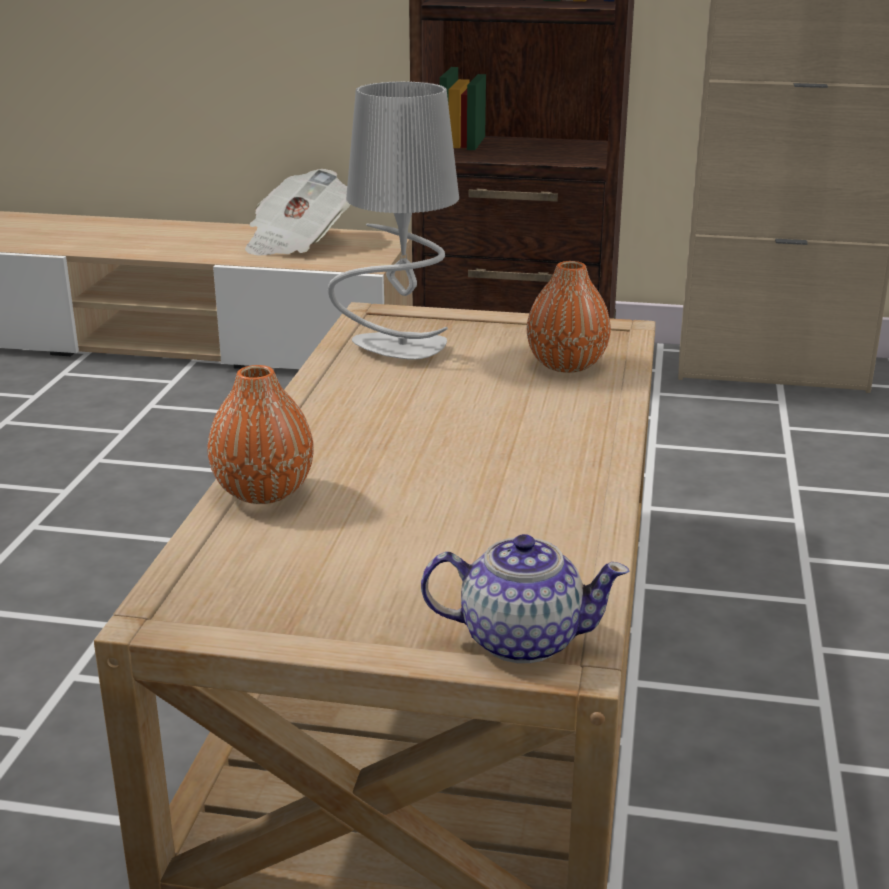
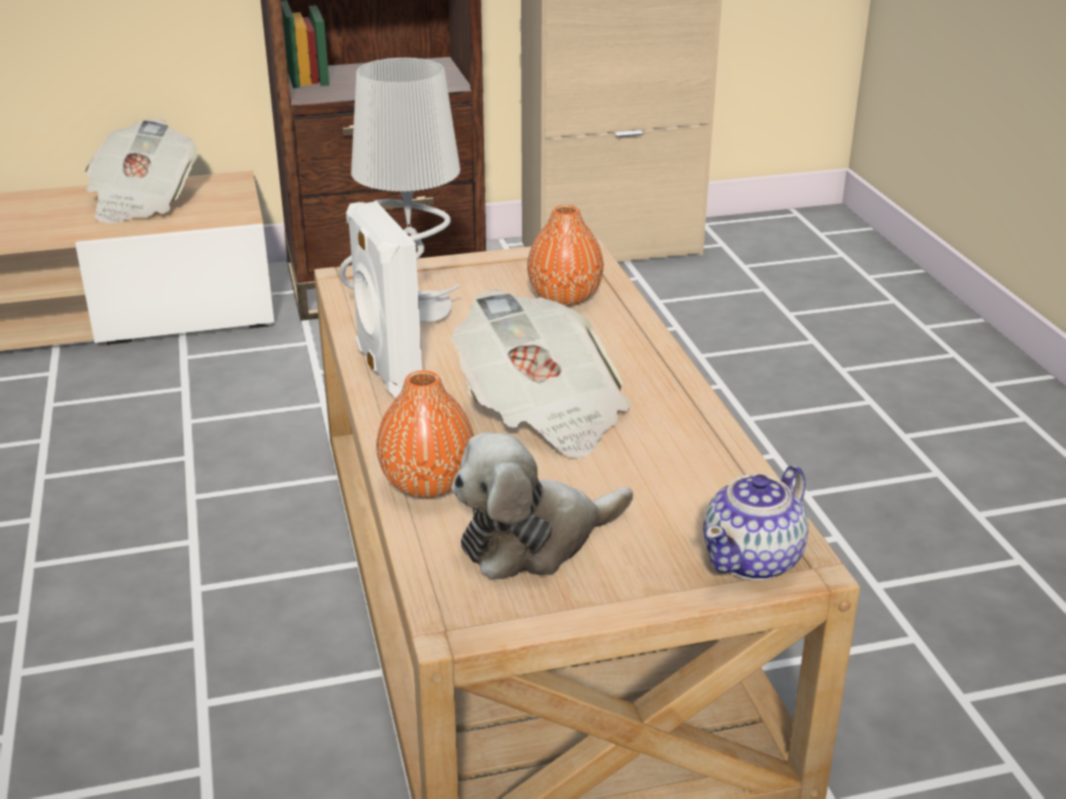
camera: 25 degrees left, 5 degrees up
(314, 564) = (534, 540): none -> plush toy
(327, 391) = (386, 370): none -> white speaker
(440, 457) = (543, 413): none -> newspaper
(520, 639) = (754, 559): teapot -> teapot turned 150 degrees clockwise

